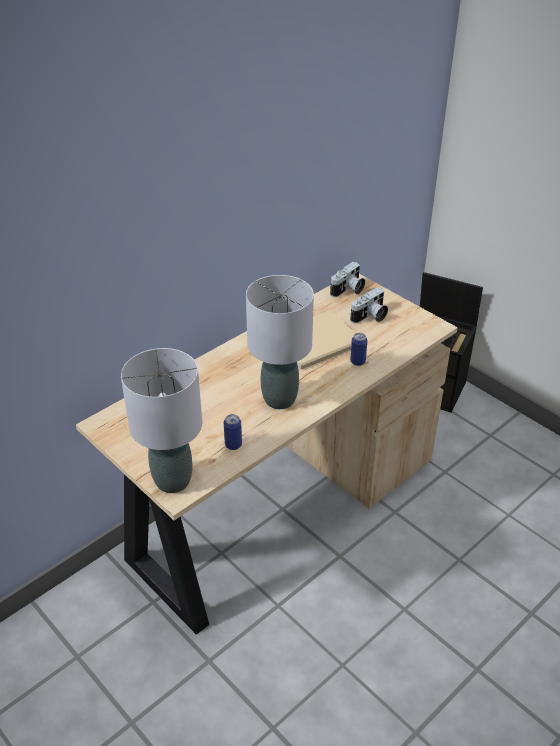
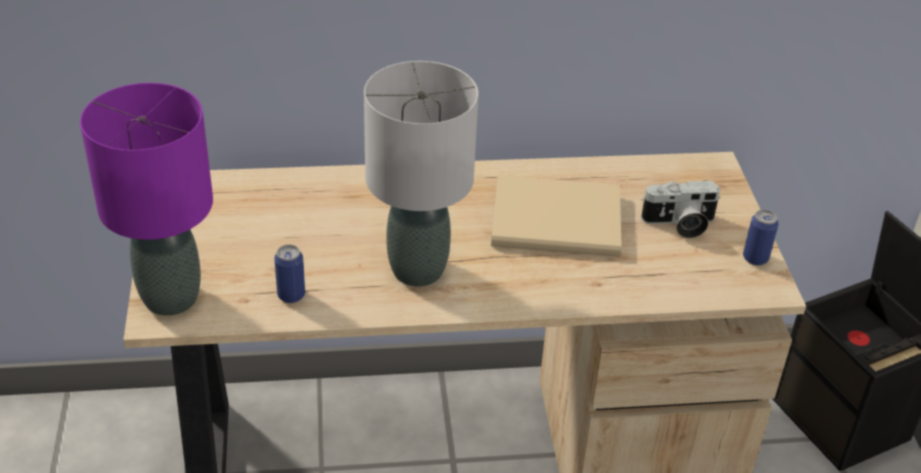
camera: 35 degrees right, 0 degrees up
(172, 481) = (169, 298): grey table lamp -> purple table lamp
(348, 290) = (690, 173): camera -> none
(357, 361) = (586, 276): can -> can (755, 258)

